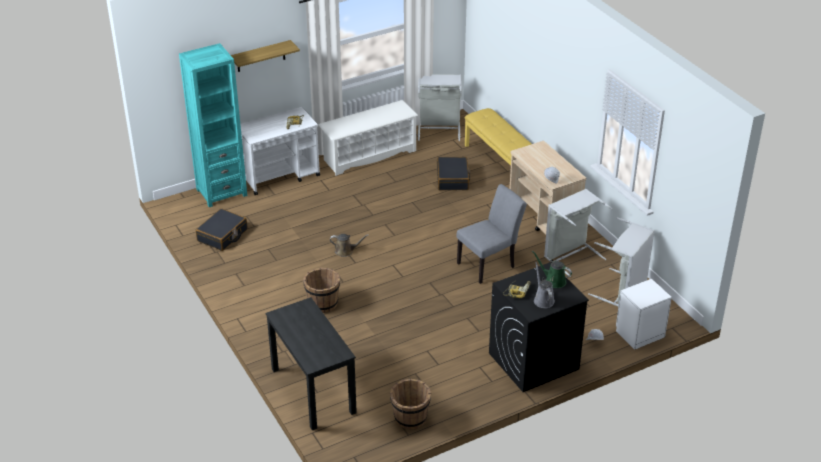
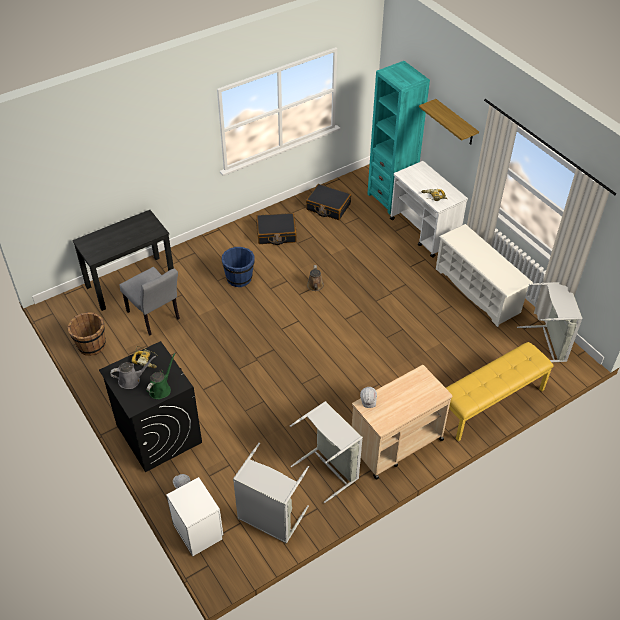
camera: 85 degrees right, 10 degrees up
(323, 303) = (239, 278): brown bucket -> blue bucket
(452, 179) = (451, 360): black suitcase -> black suitcase (276, 234)
(489, 264) = (307, 396): grey chair -> grey chair (155, 317)

